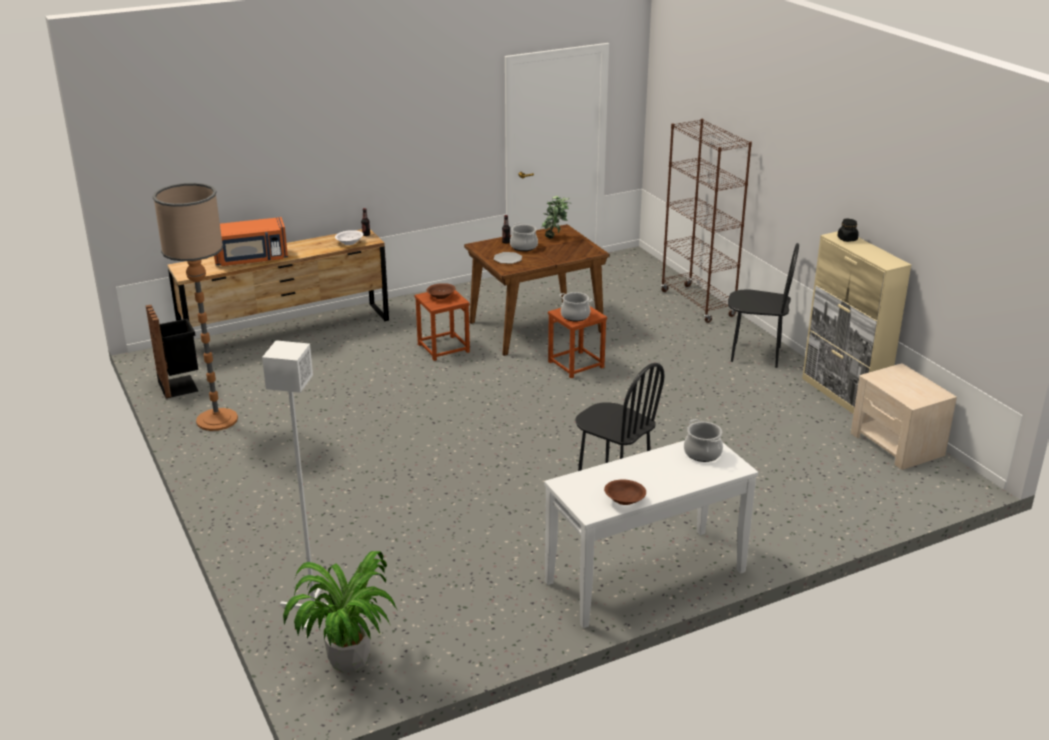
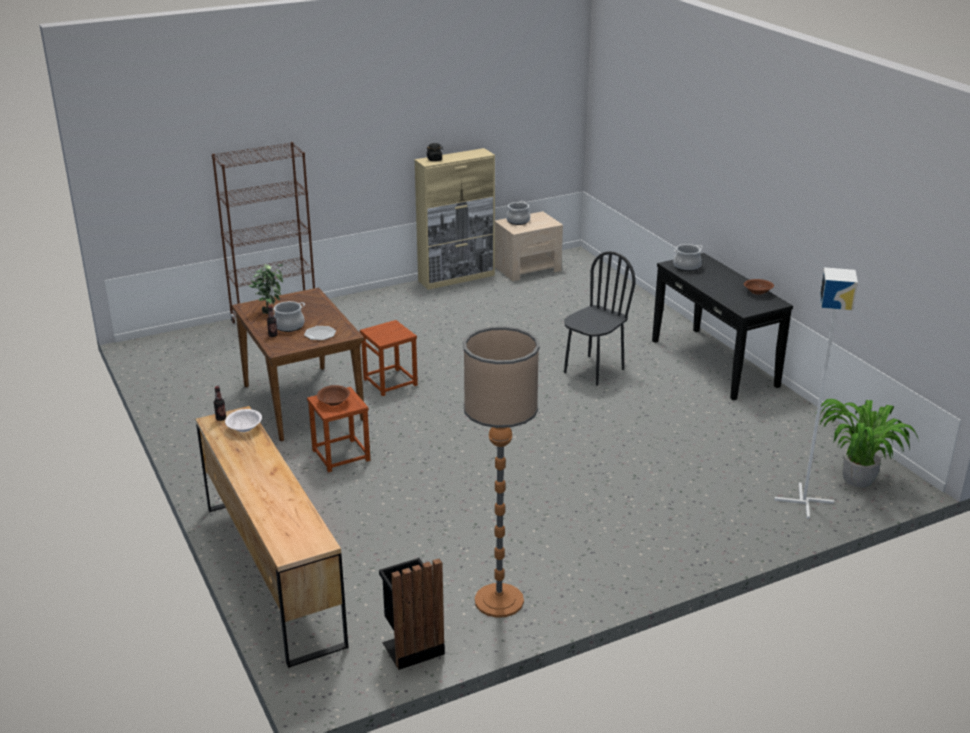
camera: 90 degrees left, 0 degrees up
(251, 259) = (279, 496): orange microwave -> none
(575, 316) = (393, 333): cooking pot -> cooking pot (518, 221)
(646, 577) = (714, 363): white console table -> black console table
(755, 354) = (383, 303): black chair -> none

